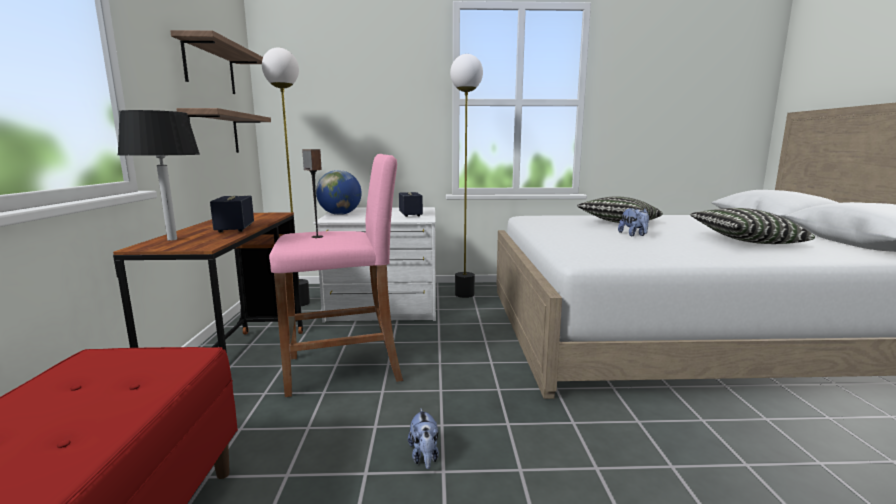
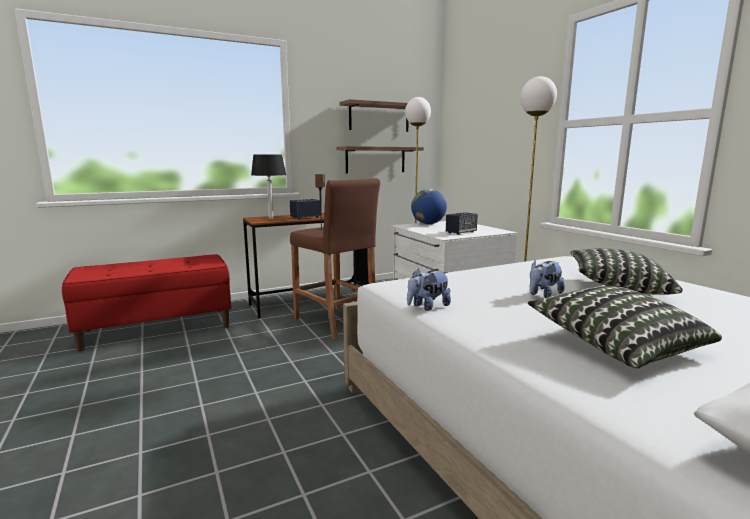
camera: 65 degrees right, 0 degrees up
(343, 369) = (335, 322): pink stool -> brown stool
(424, 456) = (257, 363): plush toy -> plush toy (427, 307)

